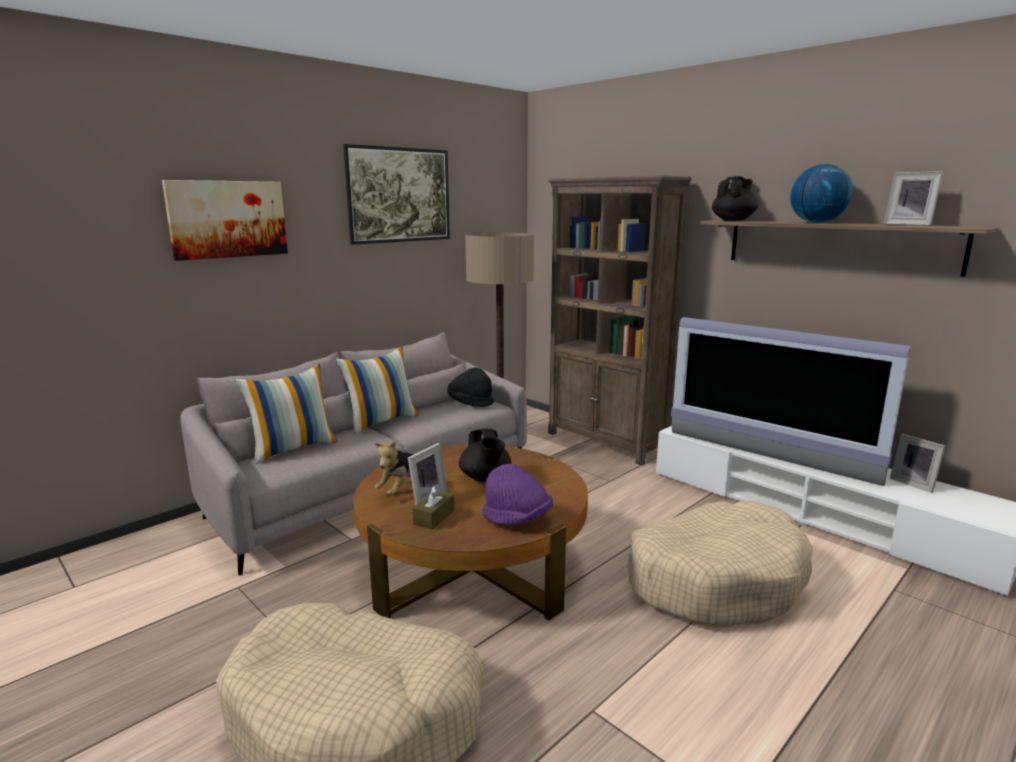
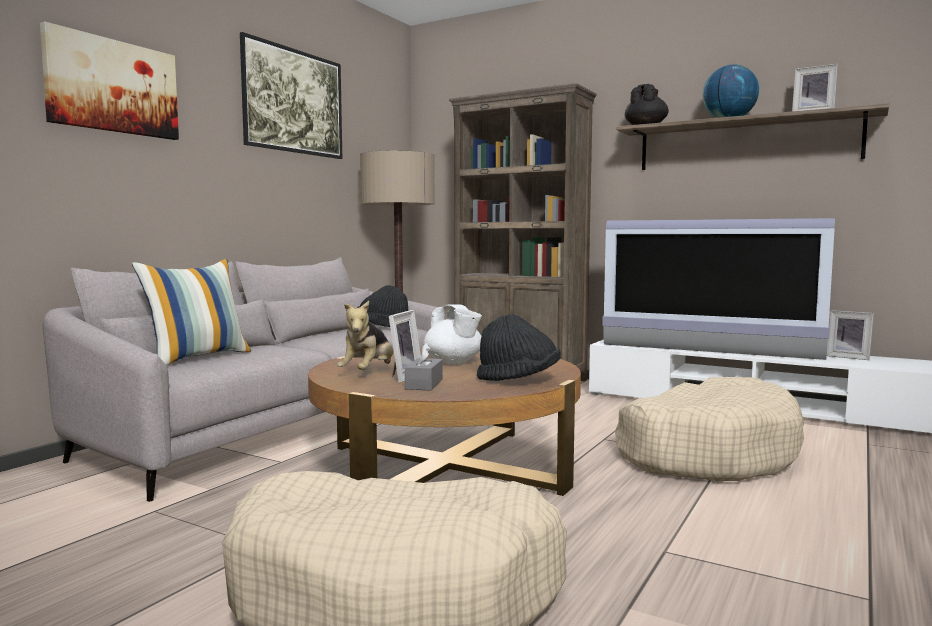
camera: 15 degrees left, 10 degrees down
(381, 421) = (291, 340): pillow -> none
(434, 517) = (424, 384): brown tissue box -> grey tissue box
(485, 478) = (454, 362): black teapot -> white teapot
(517, 519) = (519, 380): purple hat -> black hat

